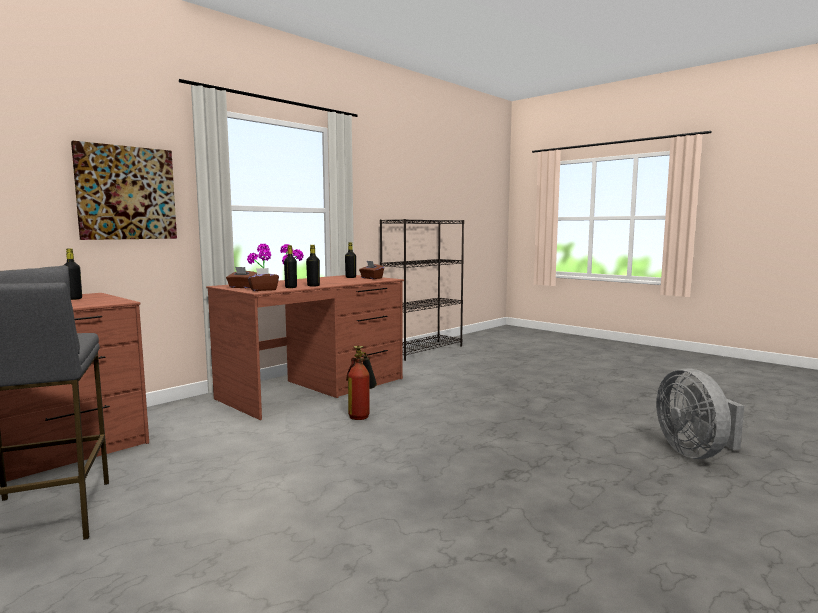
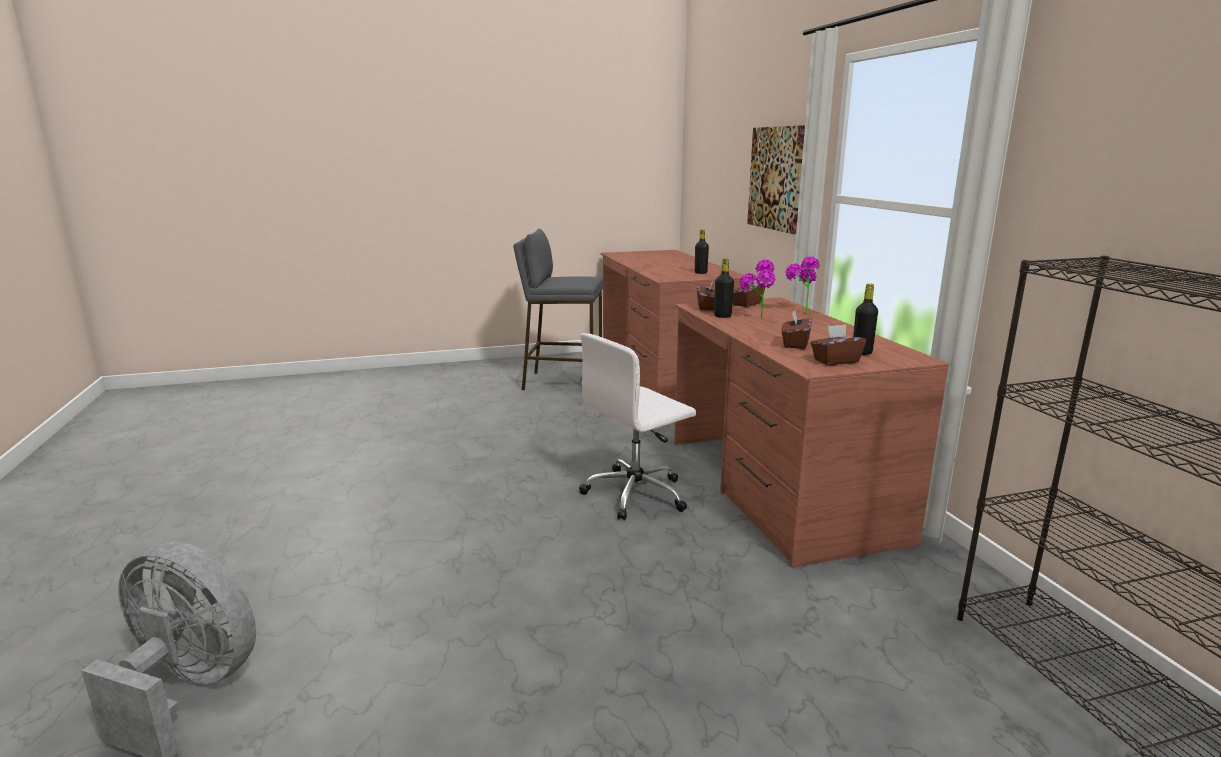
camera: 120 degrees right, 10 degrees up
(313, 286) = (733, 324): black bottle -> none
(347, 281) = (795, 344): none -> brown tissue box
(362, 414) = (637, 494): fire extinguisher -> white office chair

